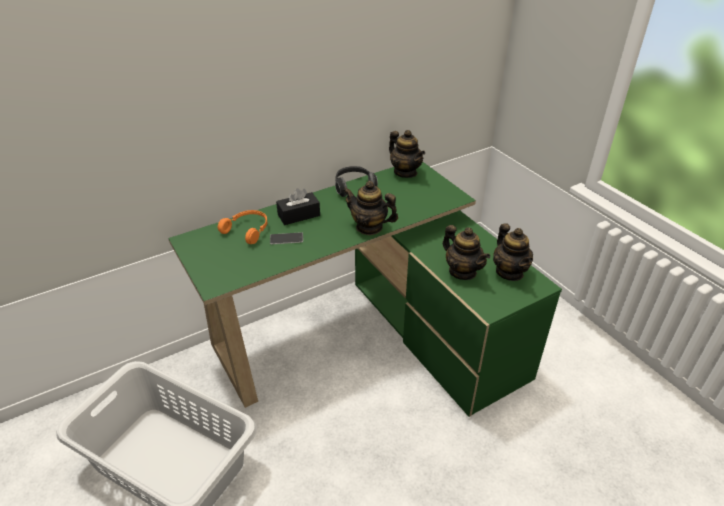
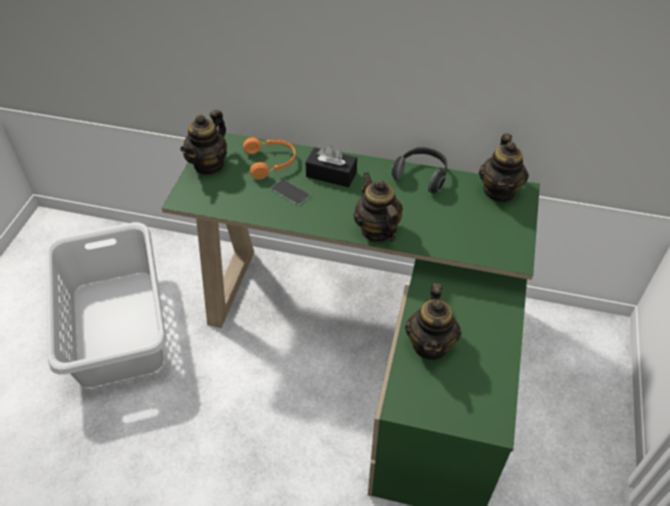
camera: 45 degrees right, 10 degrees up
(509, 272) = (480, 384): teapot -> teapot (209, 164)

